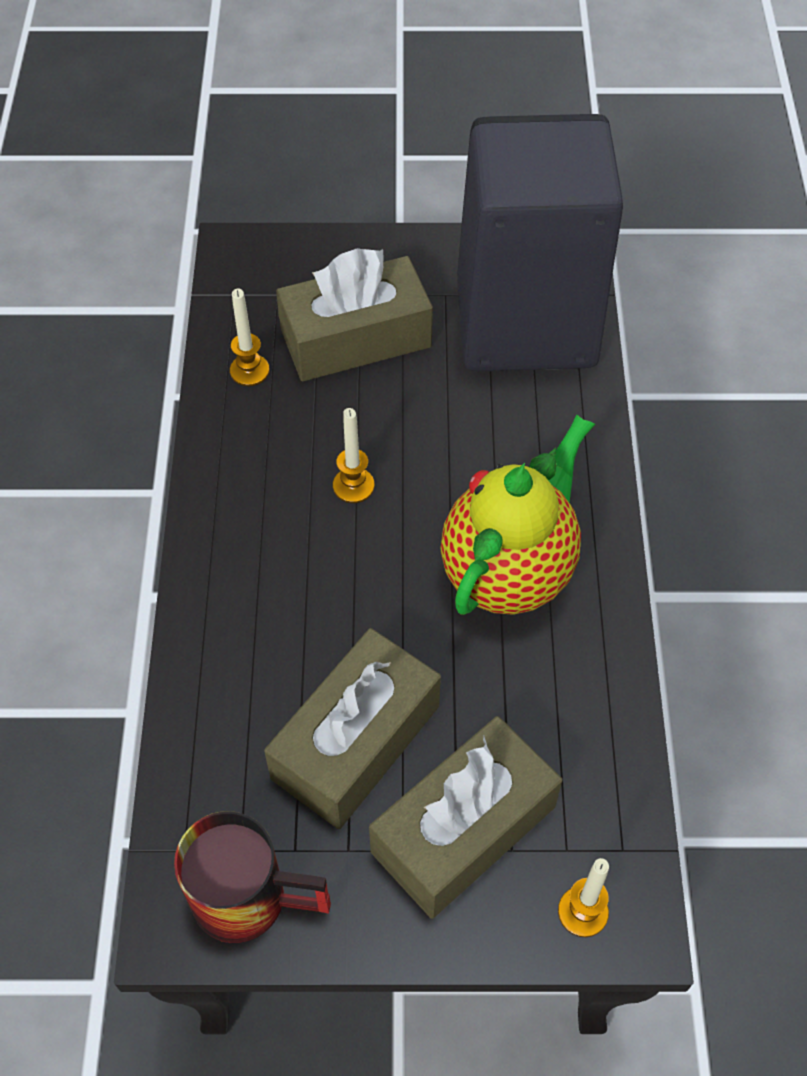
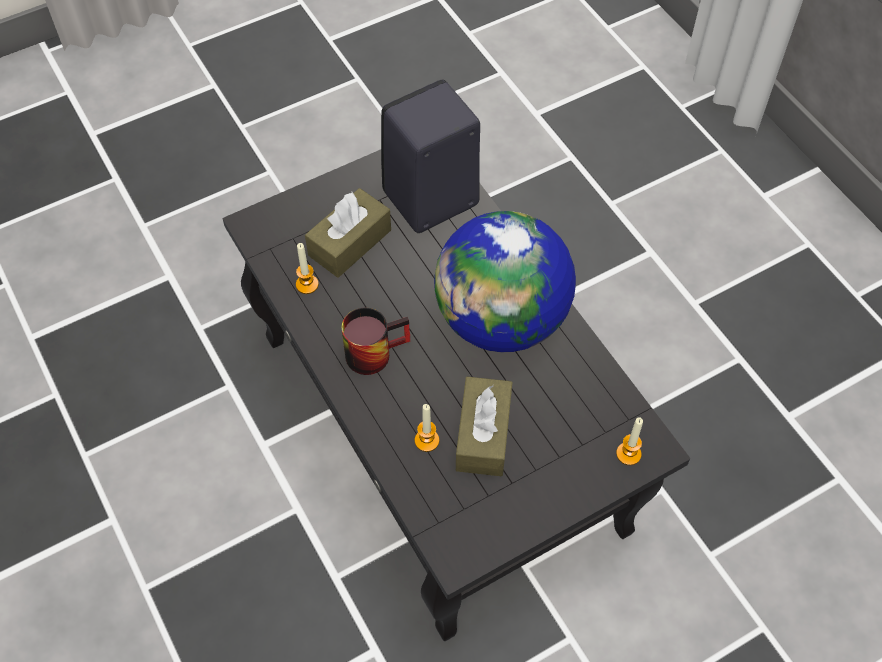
camera: 30 degrees left, 0 degrees up
(257, 890) = (483, 521): mug -> mug (374, 349)
(353, 486) = (400, 317): candle -> candle (427, 440)
(463, 829) = (556, 447): brown tissue box -> none
(512, 569) = (502, 320): teapot -> globe

